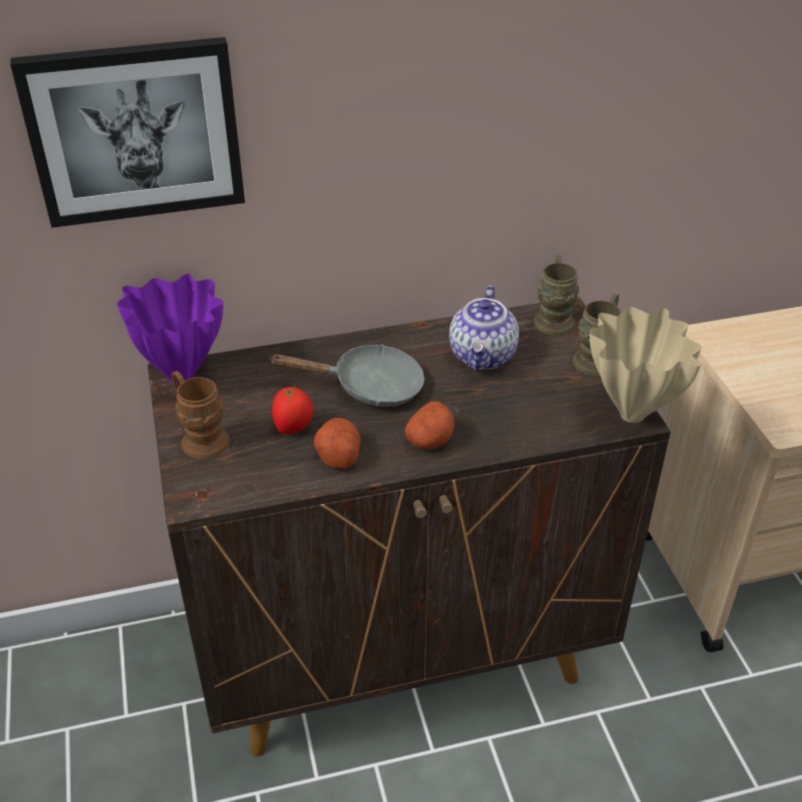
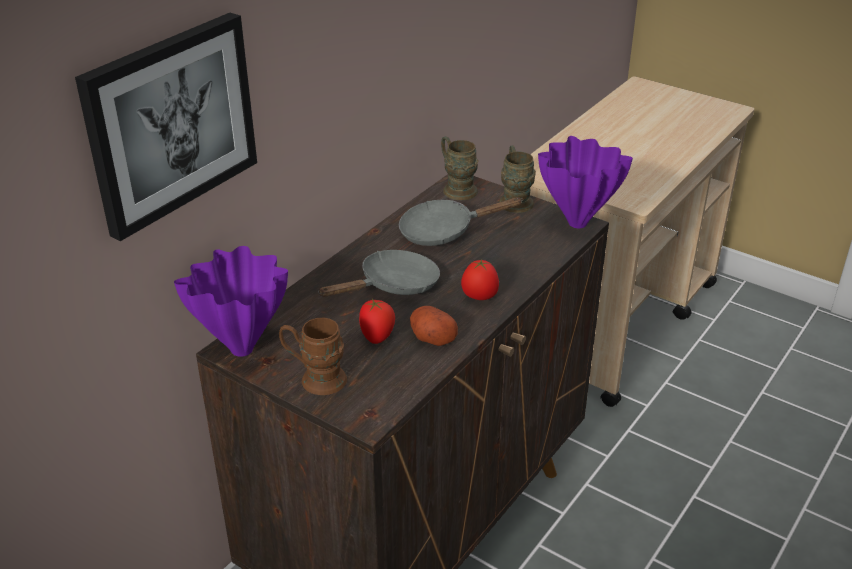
camera: 40 degrees left, 5 degrees down
(430, 440) = (479, 297): potato -> tomato
(483, 356) = (443, 231): teapot -> grey frying pan
(630, 414) = (575, 223): beige vase -> purple vase

